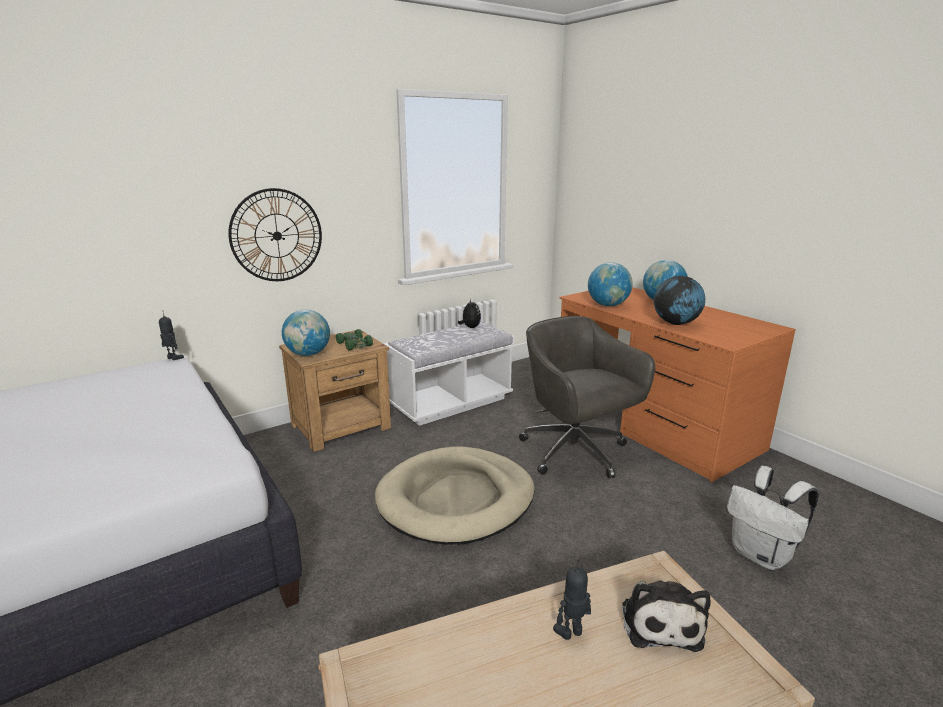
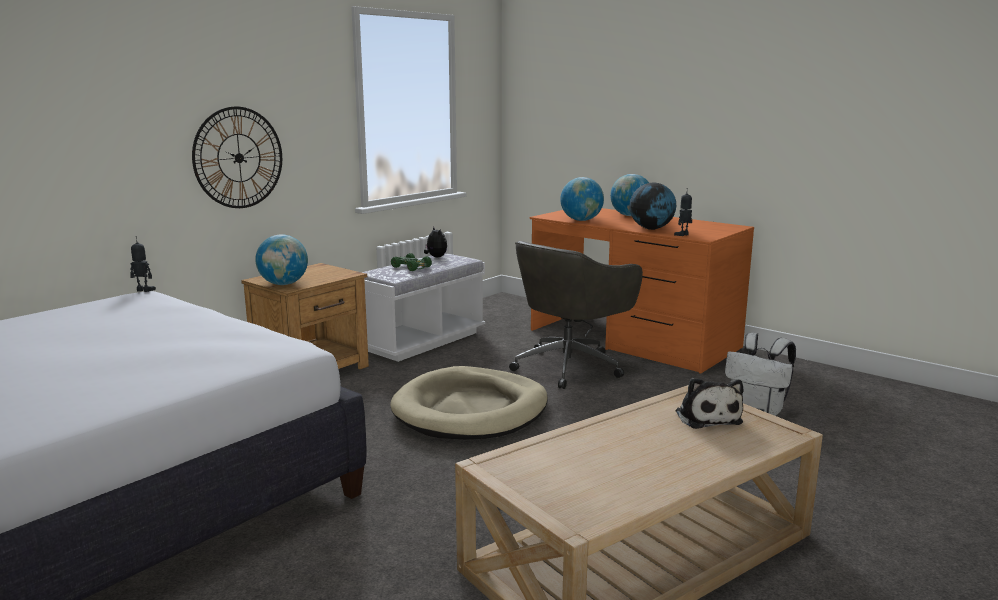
camera: 15 degrees left, 5 degrees down
(355, 344) = (328, 274): green toy car -> green toy car (412, 267)
(571, 633) = (645, 429): toy robot -> toy robot (683, 235)
(576, 453) = (570, 366): grey office chair -> grey office chair turned 90 degrees counterclockwise

